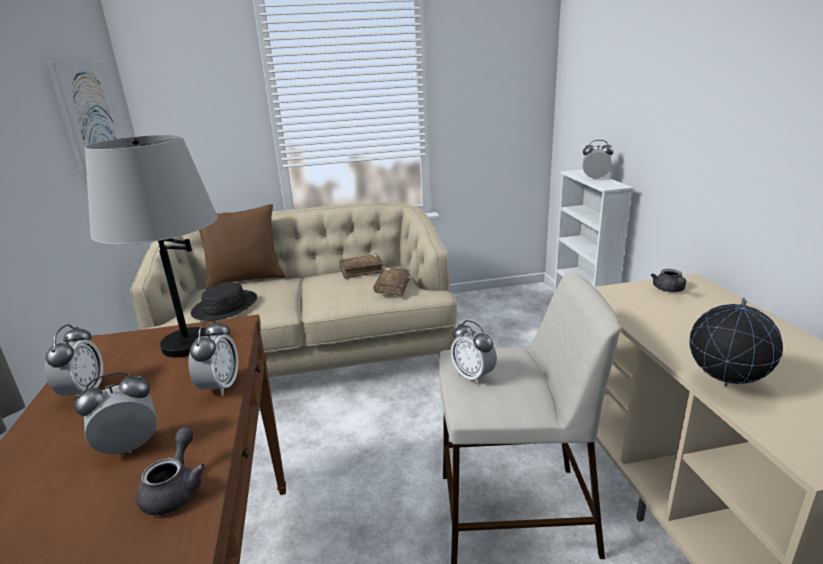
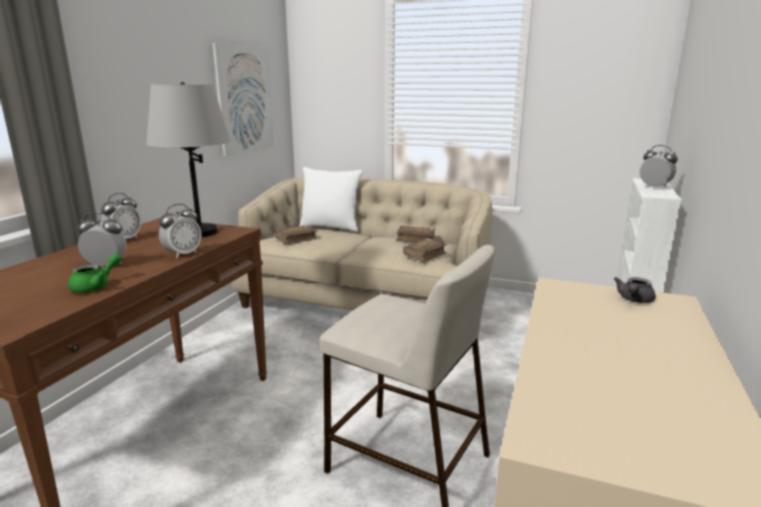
camera: 30 degrees right, 5 degrees down
(176, 489) = (96, 286): grey teapot -> green teapot
(225, 306) = (296, 239): black hat -> brown book
(246, 279) = (331, 227): brown pillow -> white pillow
(473, 376) = (373, 311): alarm clock -> none
(724, 386) = (550, 372): globe -> none

